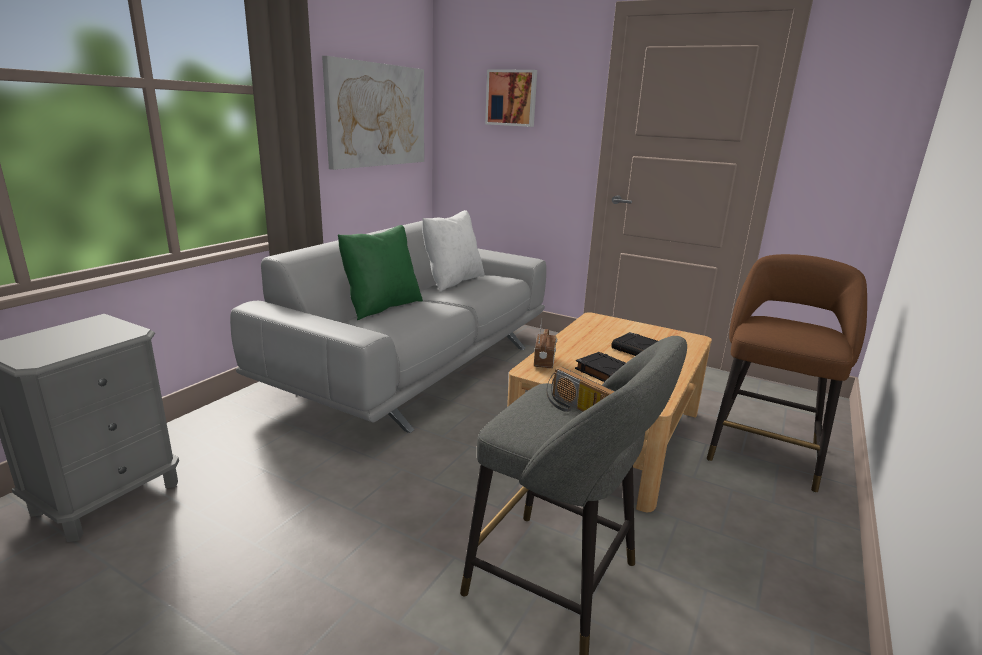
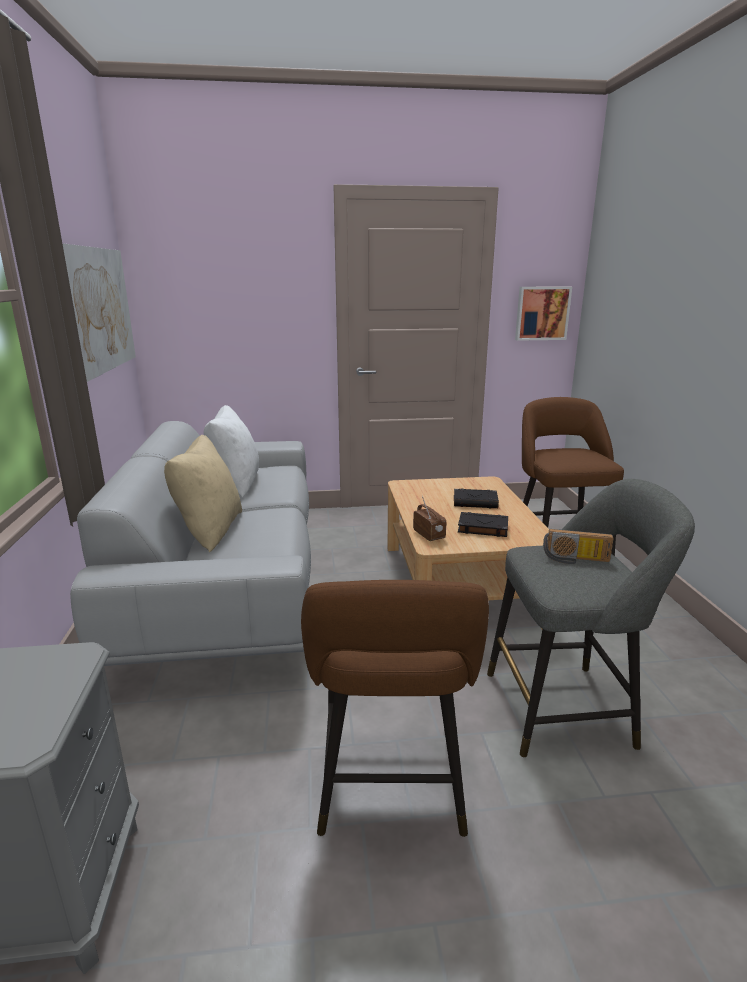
camera: 35 degrees left, 0 degrees up
(335, 552) = (391, 786): none -> brown stool
(381, 307) = (209, 531): green pillow -> beige pillow
(511, 98) = (231, 279): picture -> picture (542, 313)

